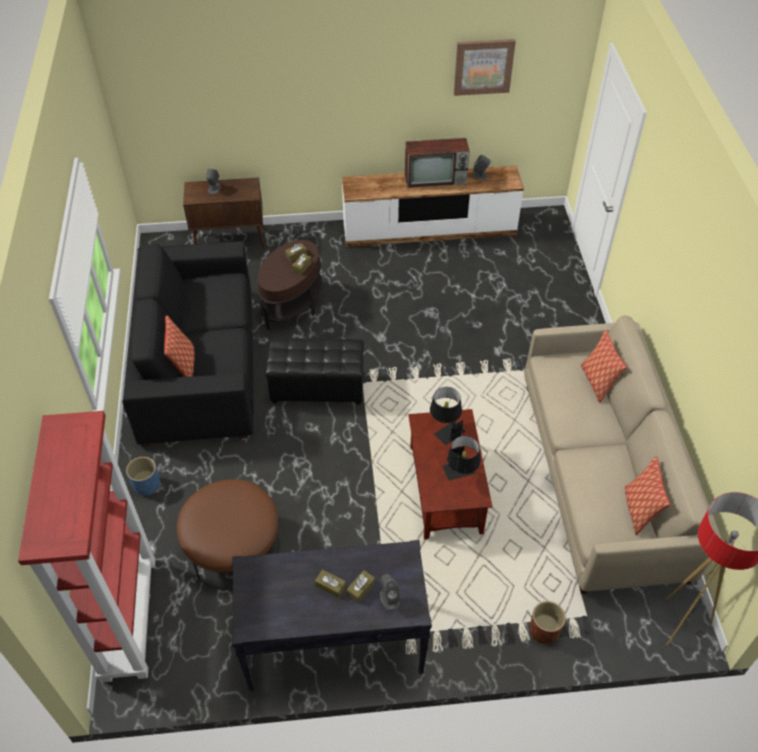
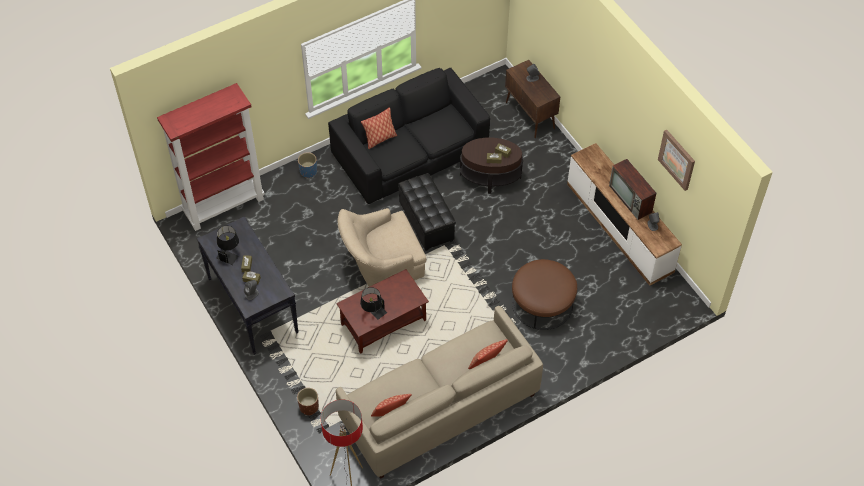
camera: 65 degrees right, 5 degrees up
(233, 547) = (289, 232): brown ottoman -> brown ottoman (542, 303)
(353, 458) = (381, 264): none -> beige armchair
(445, 429) = (404, 292): black table lamp -> black table lamp (229, 253)

